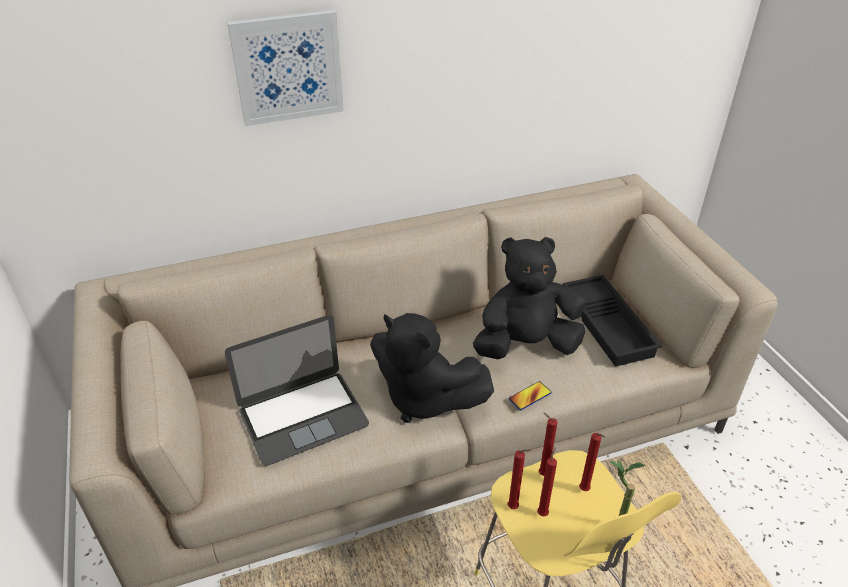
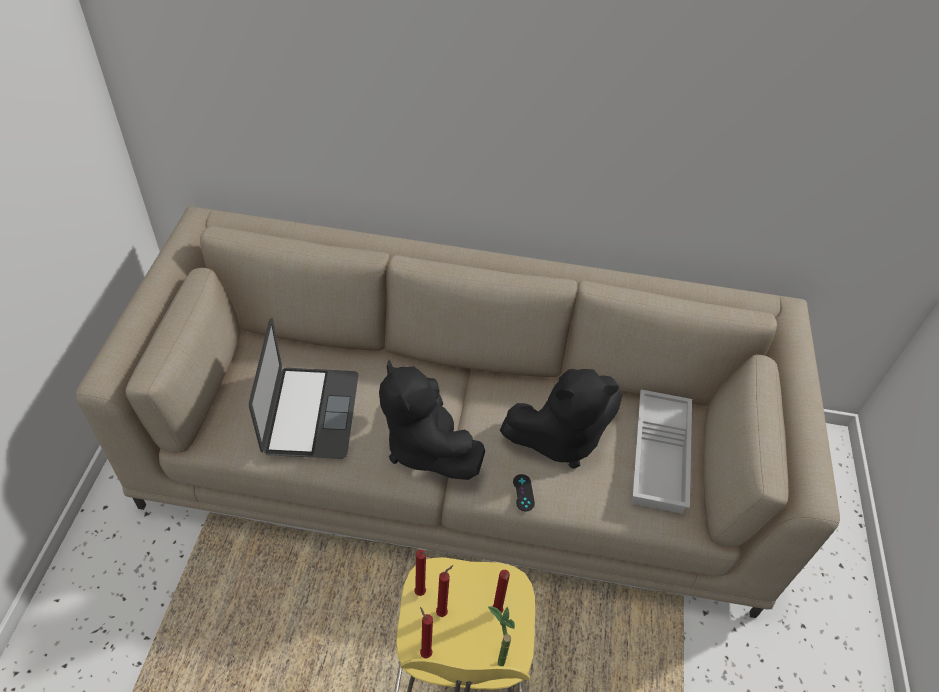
camera: 25 degrees right, 10 degrees up
(288, 67) = (410, 72): picture -> none
(303, 416) = (310, 412): laptop -> laptop turned 90 degrees counterclockwise
(526, 345) = (560, 438): black plush toy -> black plush toy turned 150 degrees clockwise
(530, 396) = (523, 492): phone -> black game controller
(541, 473) = (471, 575): red candle -> red candle (424, 652)
(609, 325) = (661, 456): black tray -> white tray

